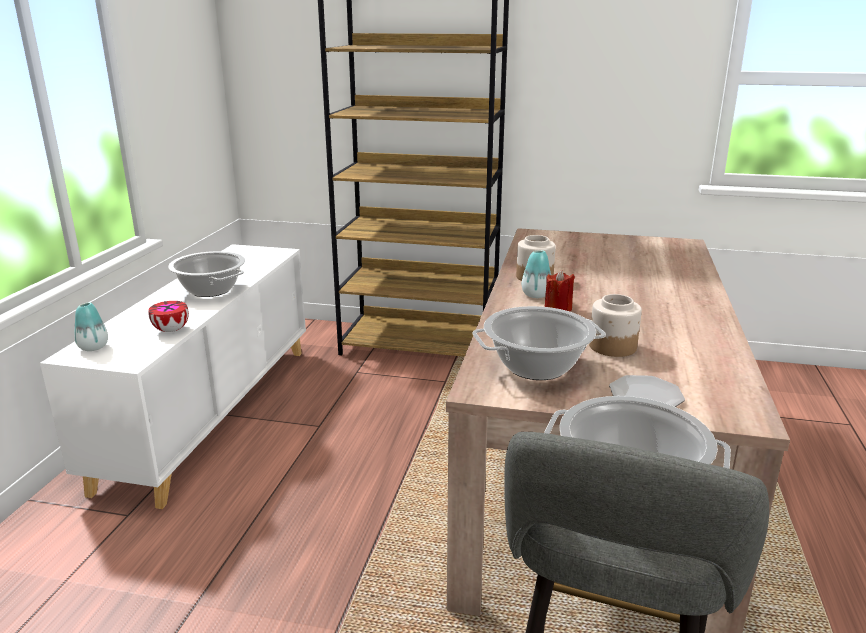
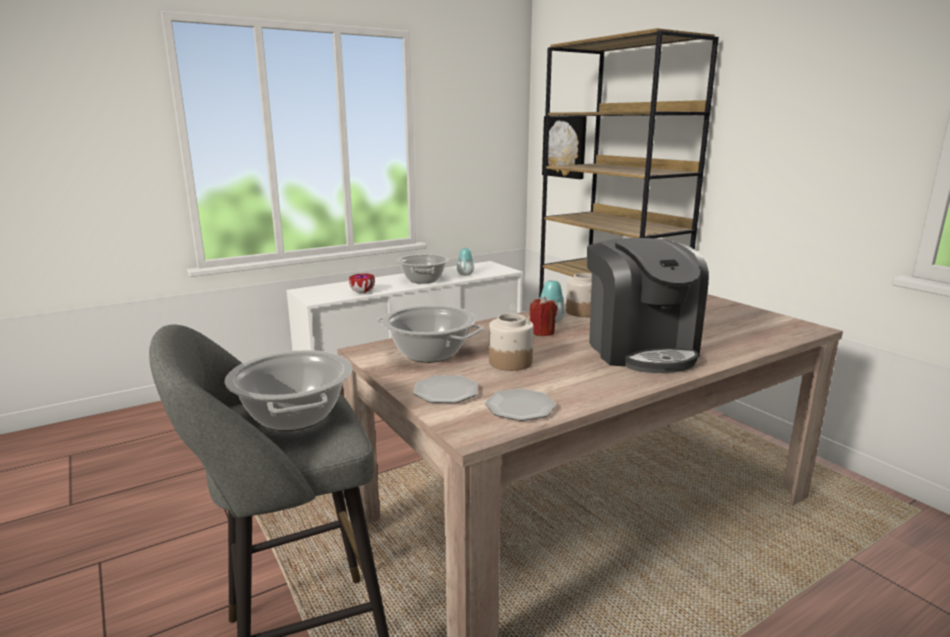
camera: 45 degrees right, 5 degrees down
(93, 347) = (317, 290): vase -> vase (465, 274)
(296, 86) = (565, 146): none -> picture
(653, 298) = (640, 349): none -> coffee machine
(717, 382) = (519, 407): none -> plate

